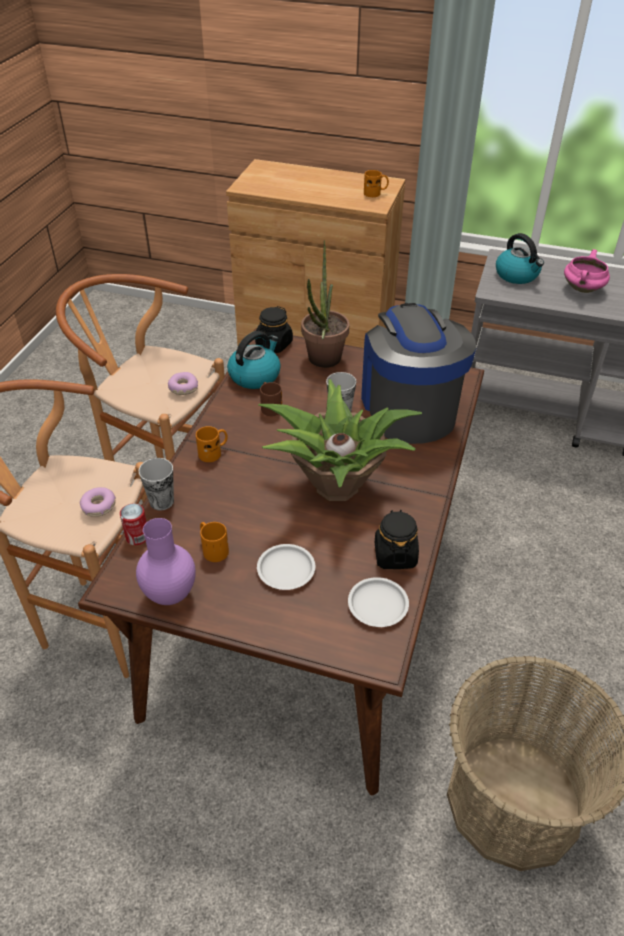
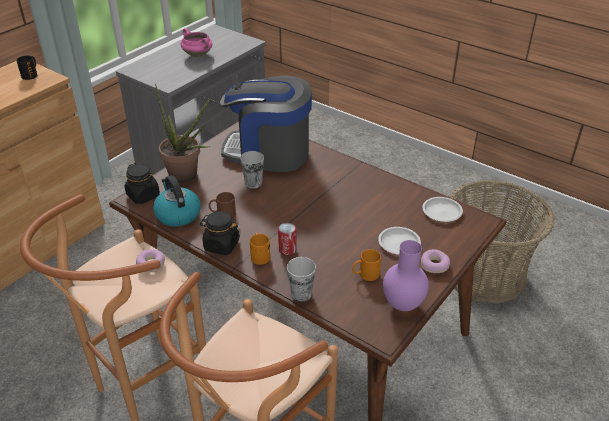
camera: 70 degrees left, 5 degrees down
(99, 506) = (276, 342): donut -> donut (434, 265)
(137, 537) = (335, 314): can -> can (287, 249)
(334, 485) = (328, 203): potted plant -> none
(375, 193) = (31, 74): orange mug -> black mug
(395, 555) = (403, 195): black jar -> black jar (221, 245)
(517, 275) = (159, 71): kettle -> none

